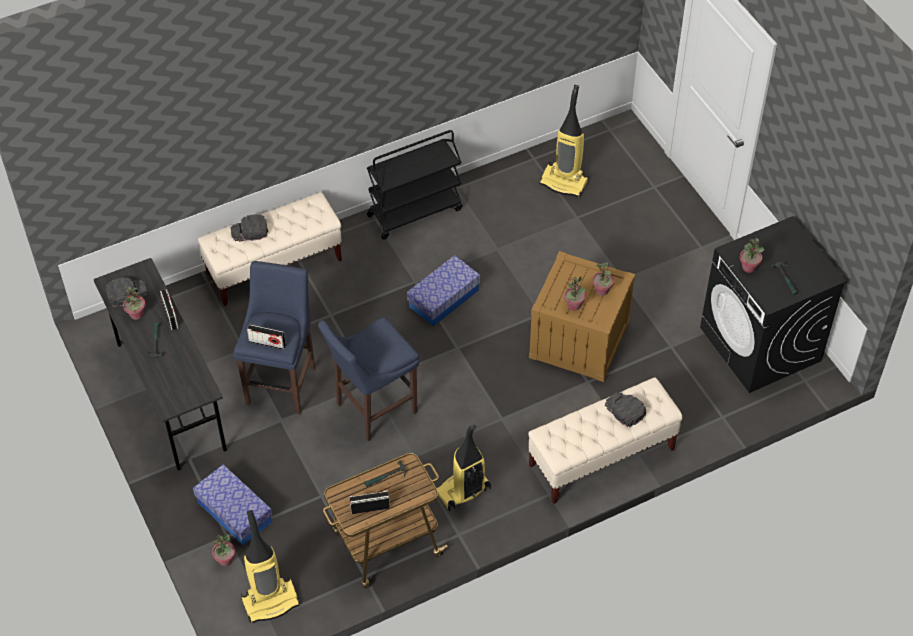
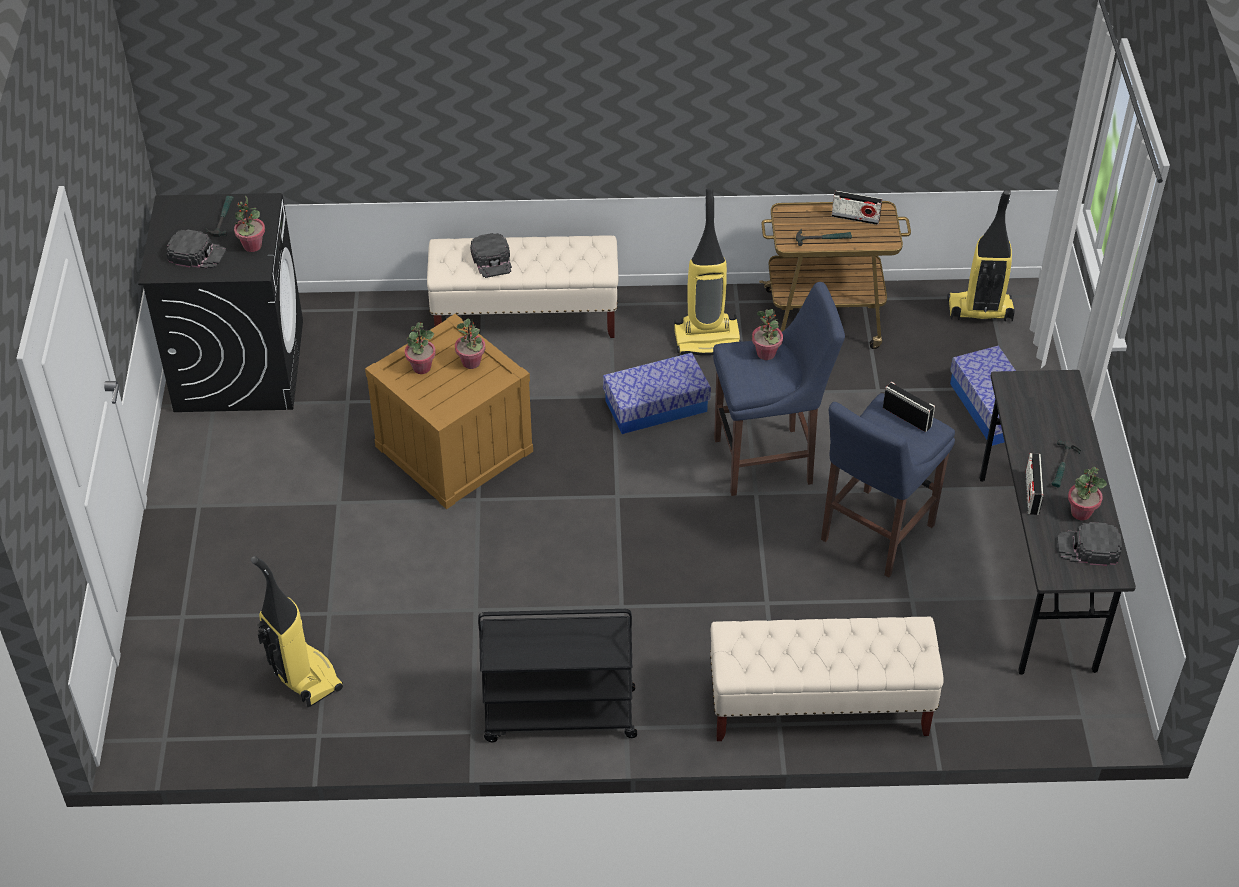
camera: 155 degrees left, 5 degrees down
(225, 560) = (1019, 365): potted plant -> potted plant (766, 353)
(249, 231) = (858, 655): black cap -> black cap (197, 254)
(443, 298) = (595, 567): storage box -> storage box (656, 406)

